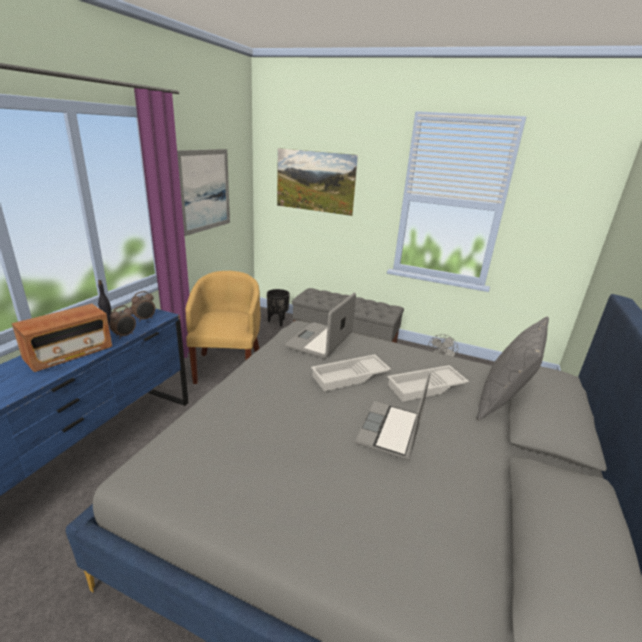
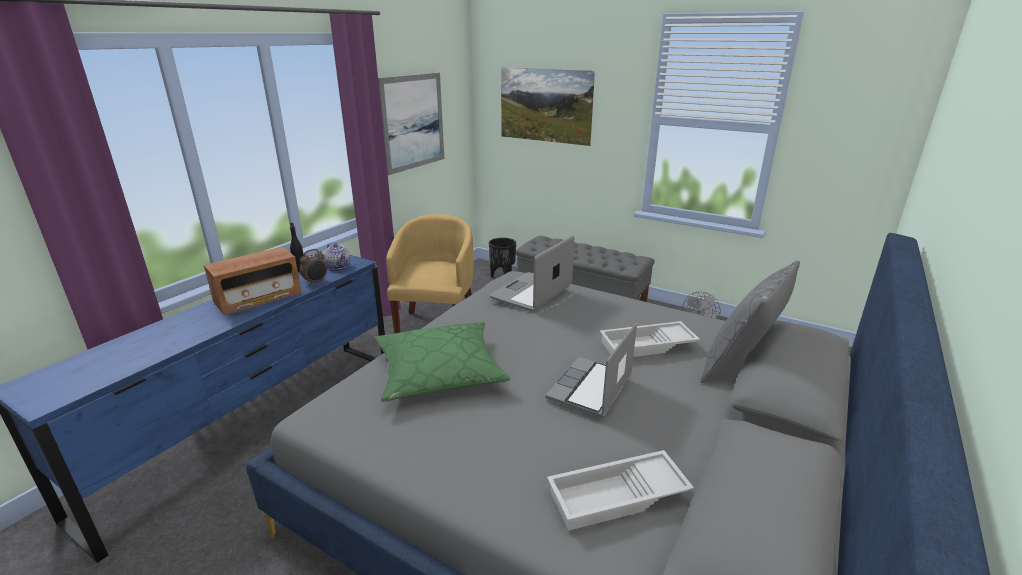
camera: 10 degrees right, 0 degrees up
(145, 319) = (339, 266): alarm clock -> teapot
(253, 421) = (439, 372): none -> green pillow
(350, 377) = (558, 332): white tray -> white tray (617, 497)

